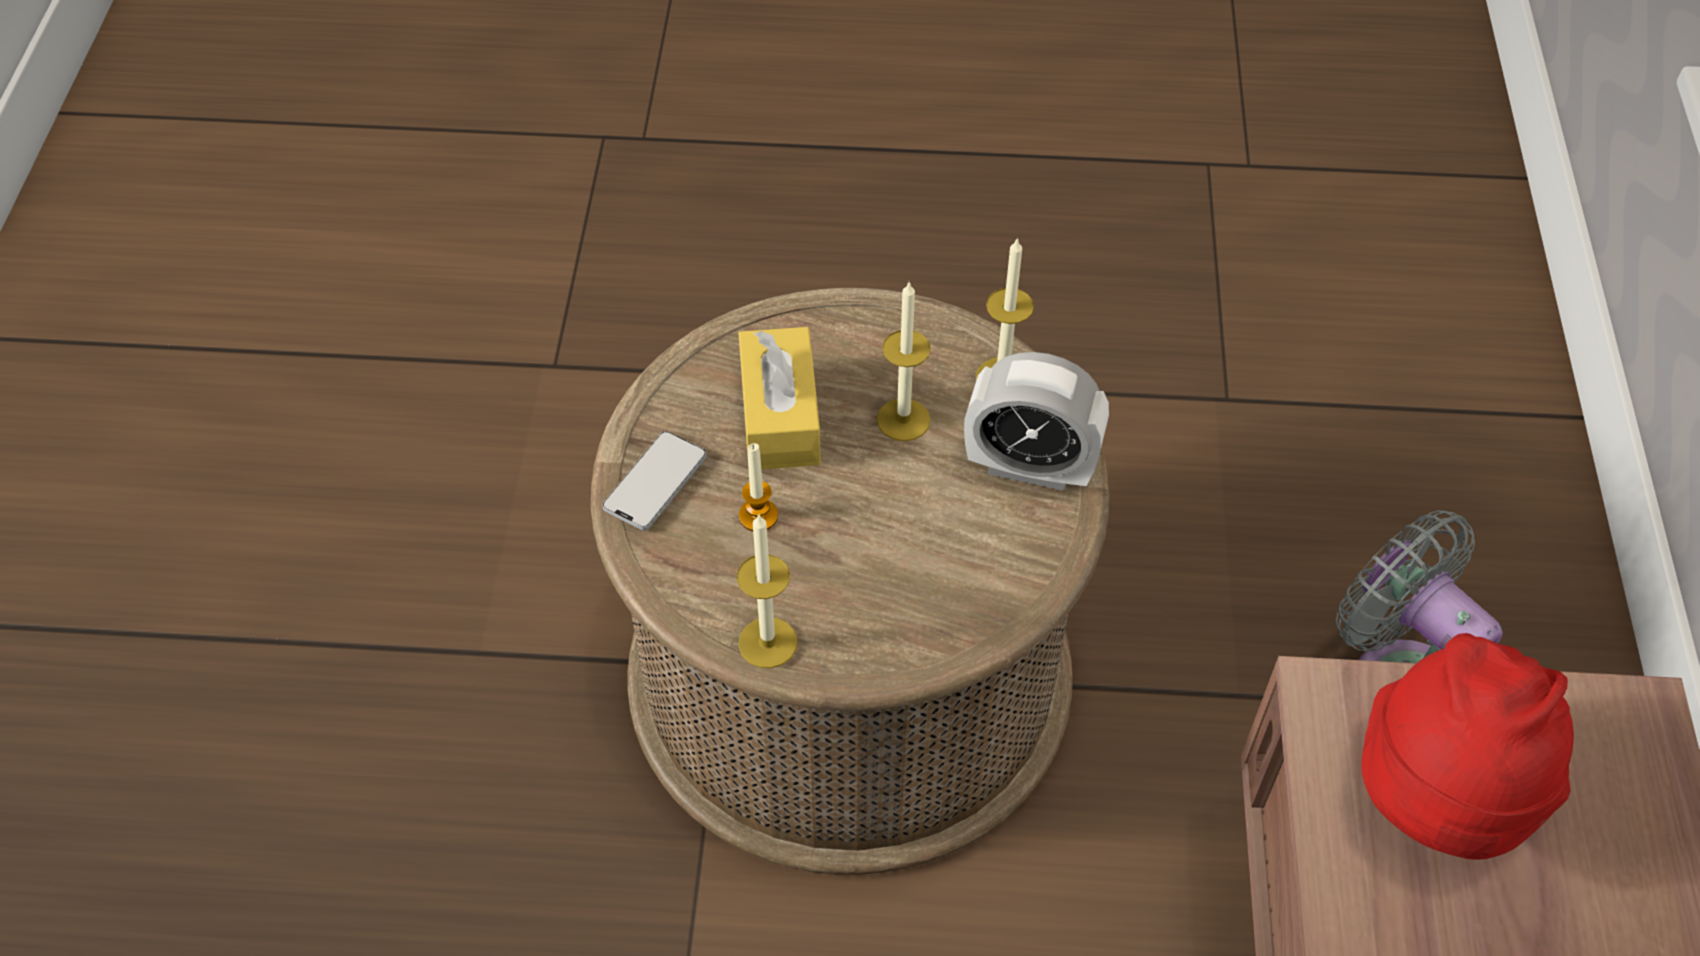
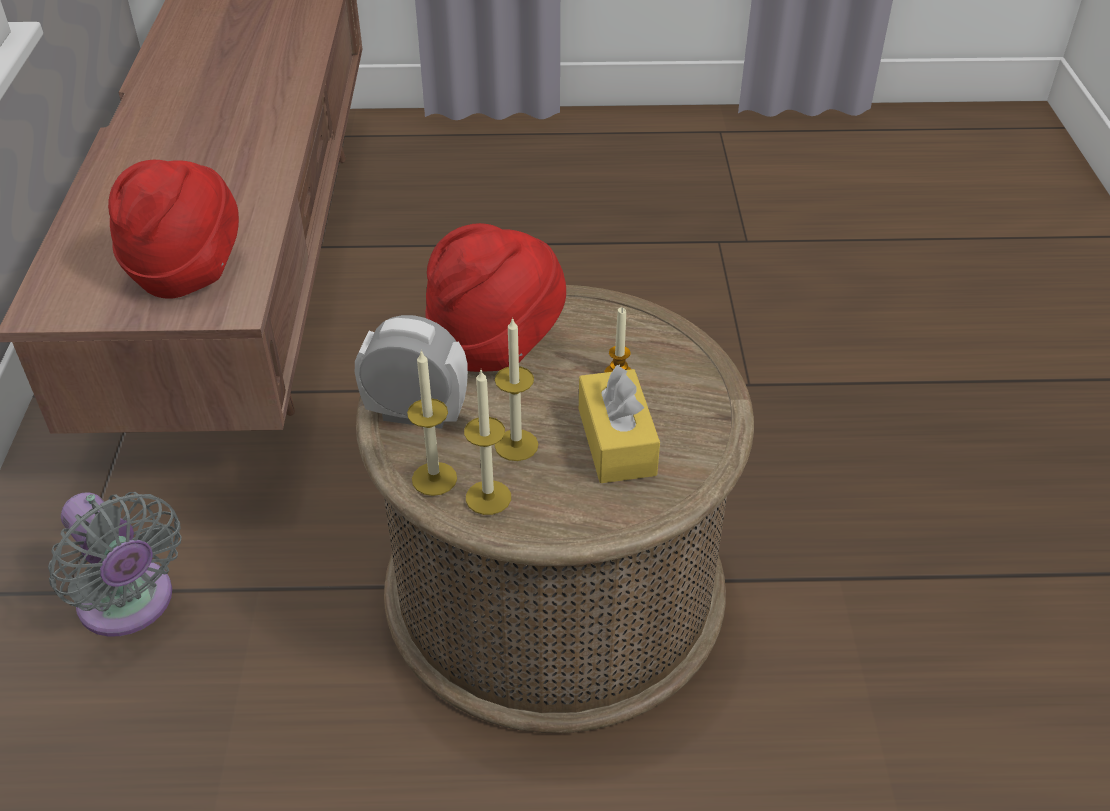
camera: 175 degrees right, 10 degrees down
(655, 482) = (700, 387): phone -> none
(768, 642) = (596, 305): candle -> candle (488, 497)
(923, 577) = (496, 343): none -> red hat

